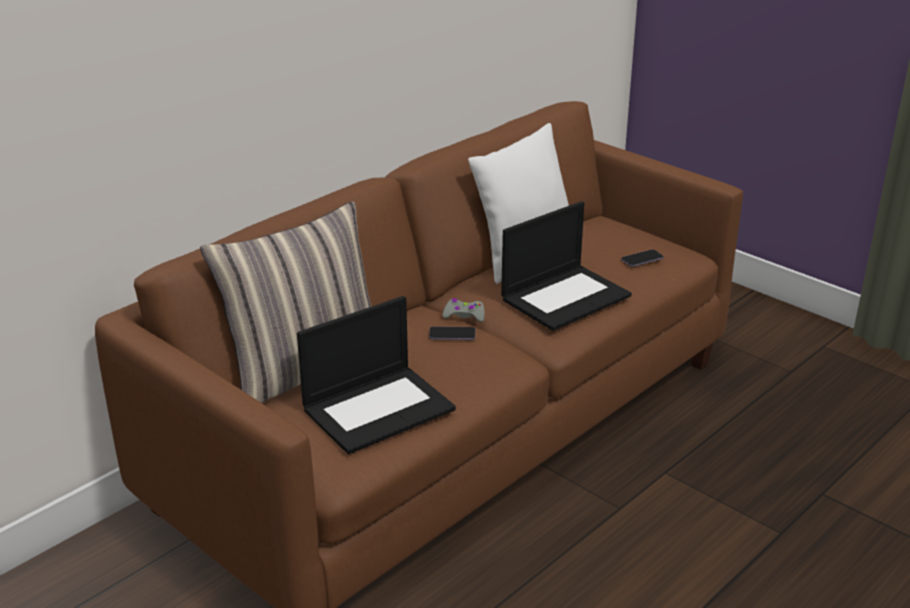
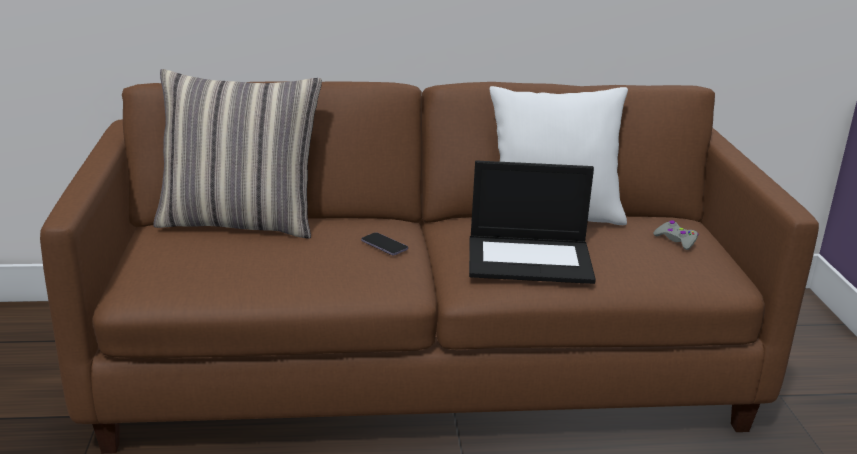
camera: 40 degrees right, 5 degrees down
(379, 408) = (234, 266): laptop -> none
(464, 315) = (422, 238): grey game controller -> grey game controller (676, 240)
(642, 259) = (663, 262): phone -> none

